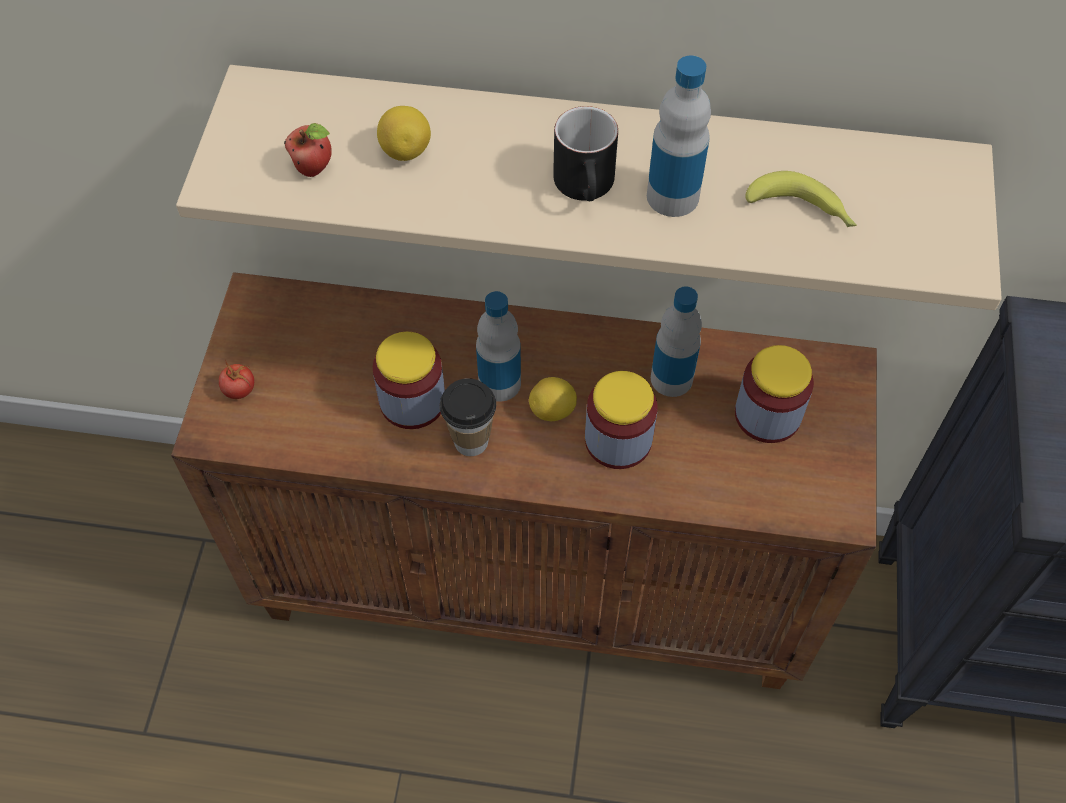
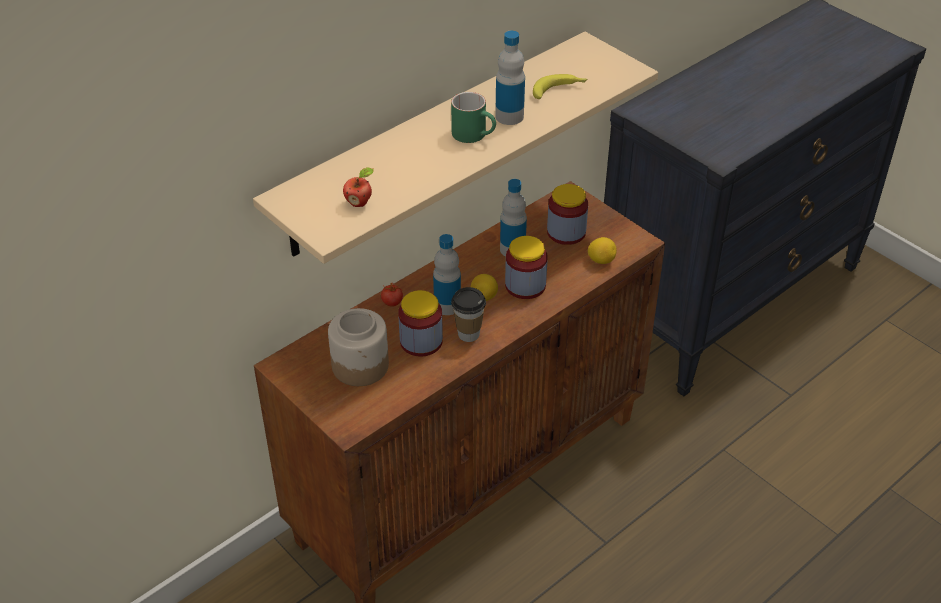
camera: 50 degrees left, 15 degrees down
(240, 390) = (336, 402): tomato -> tomato (392, 303)
(319, 371) = (361, 365): none -> jar
(406, 151) = (386, 172): lemon -> lemon (601, 260)
(587, 187) = (475, 135): black mug -> green mug

